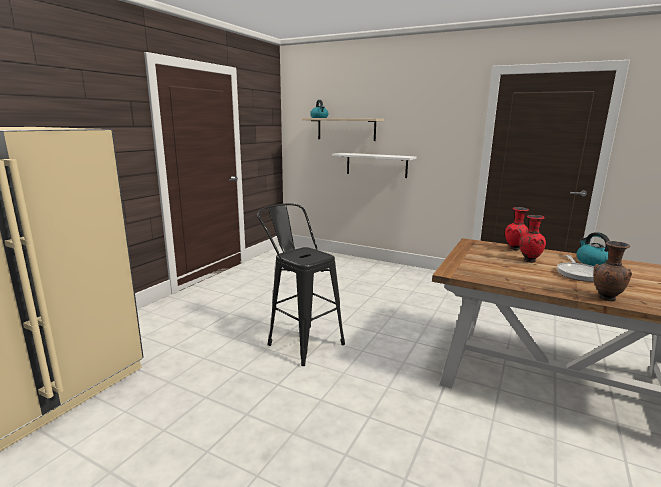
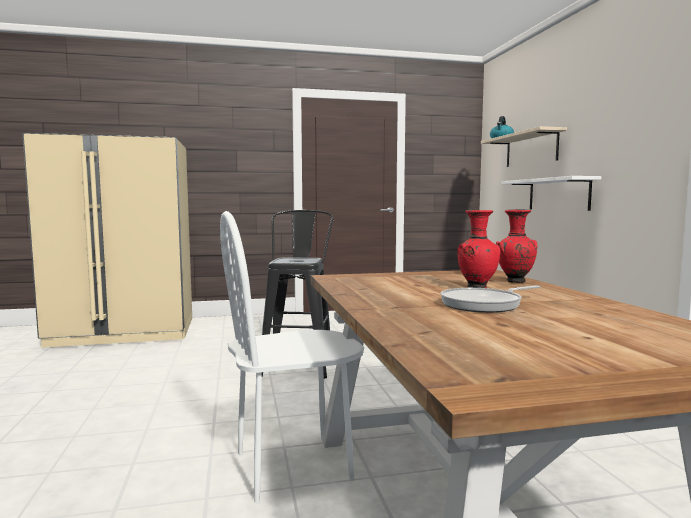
camera: 50 degrees right, 10 degrees down
(466, 409) = (293, 465): none -> white chair
(592, 262) = (584, 306): kettle -> none
(605, 299) = (388, 318): brown vase -> none

